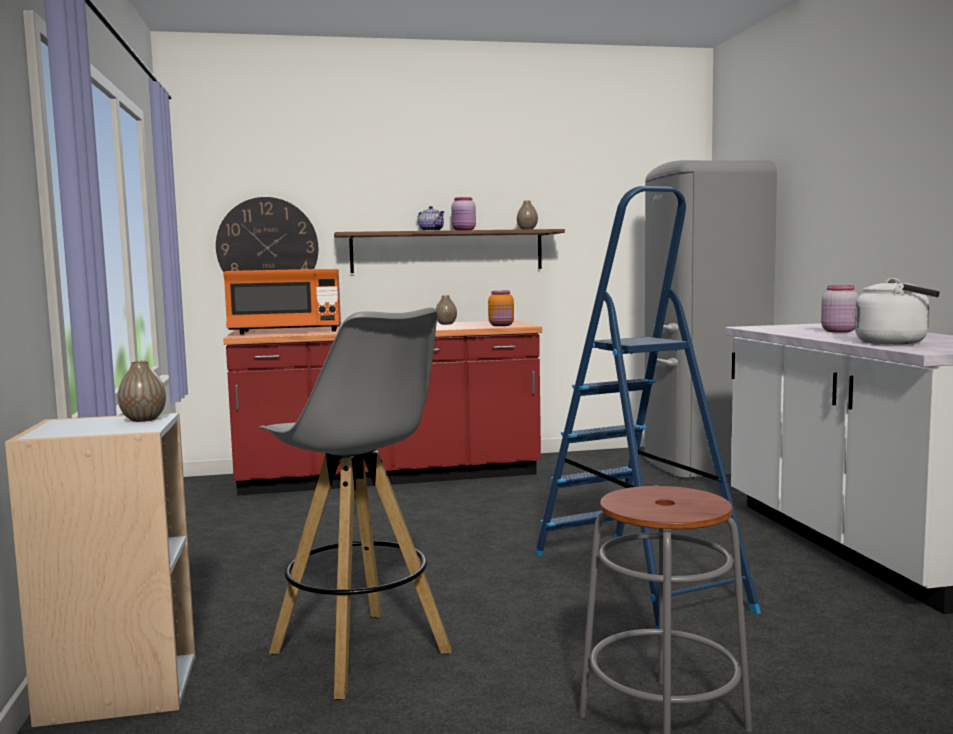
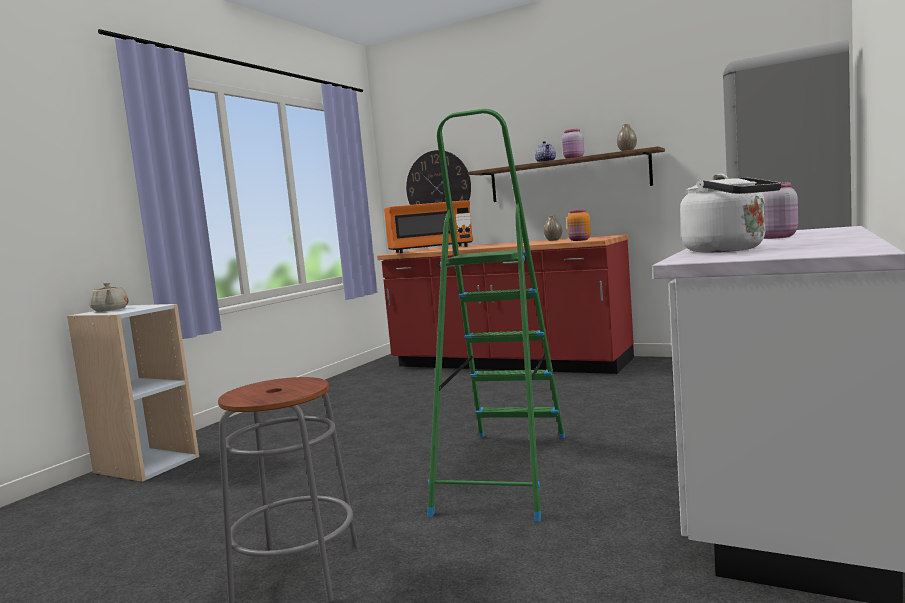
camera: 40 degrees right, 0 degrees up
(72, 427) = (110, 310): none -> beige teapot
(143, 420) = (146, 307): vase -> none
(286, 331) = (430, 249): orange microwave -> orange microwave turned 45 degrees counterclockwise
(361, 654) = (258, 476): grey stool -> none
(635, 580) = (505, 470): blue step ladder -> green step ladder

